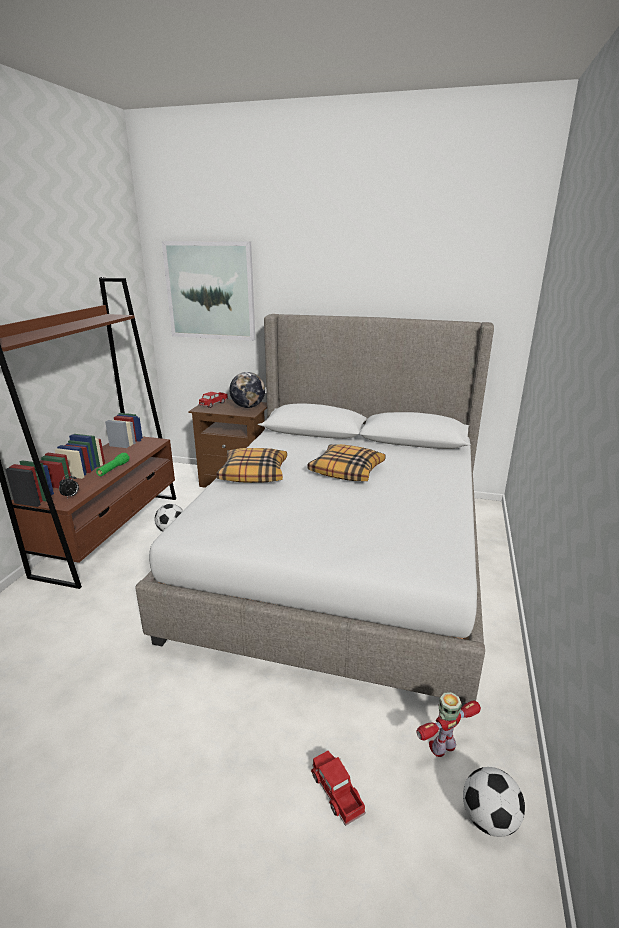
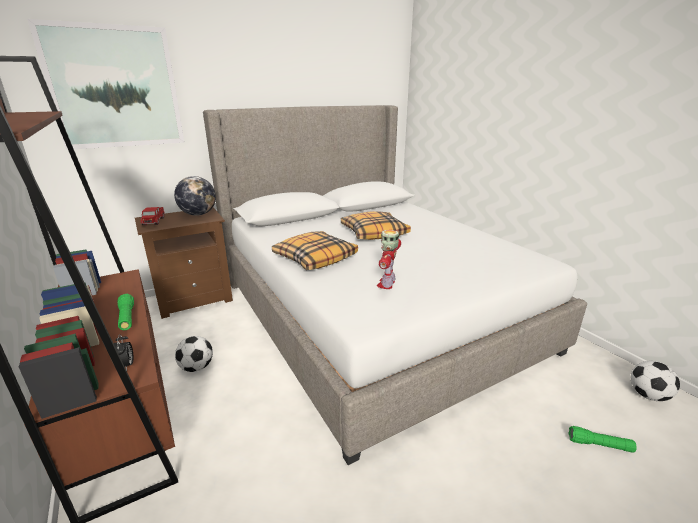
camera: 45 degrees left, 0 degrees up
(336, 792) = (599, 445): toy truck -> green flashlight
(443, 746) = (585, 379): toy robot -> toy robot (387, 284)

